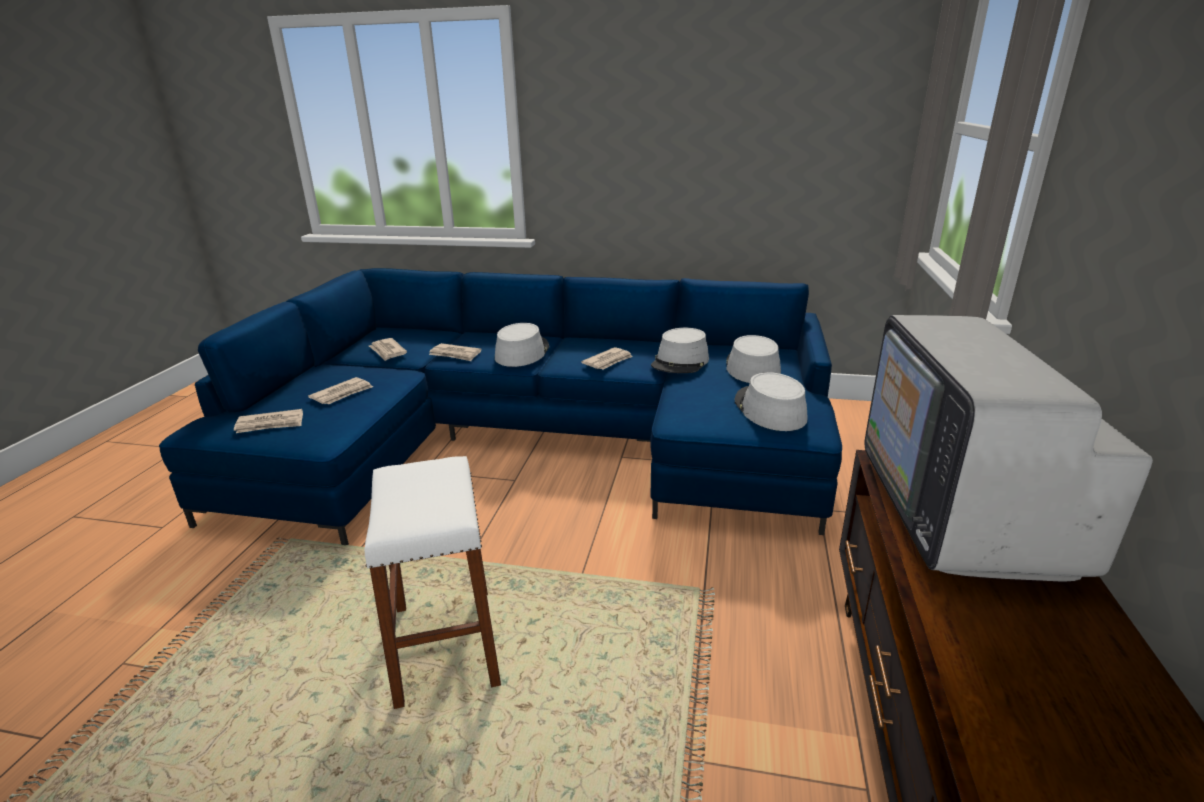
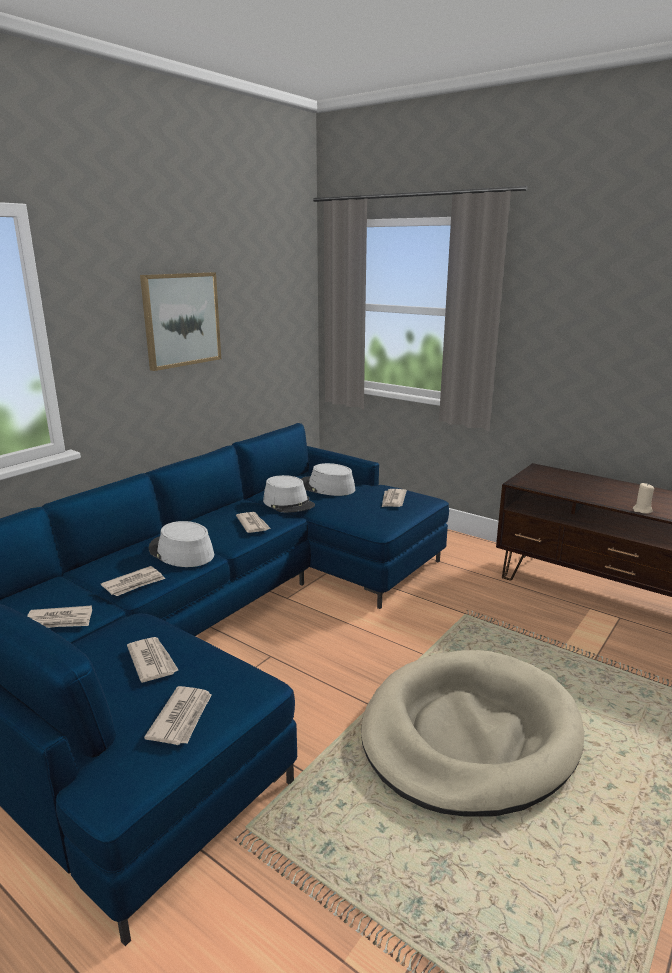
camera: 65 degrees left, 5 degrees down
(445, 645) = (469, 735): white stool -> beige dog bed
(671, 127) = (181, 319): none -> picture
(769, 410) = (393, 500): grey hat -> newspaper
(933, 615) = (642, 510): none -> beige candle
(961, 513) = (571, 484): television -> none

